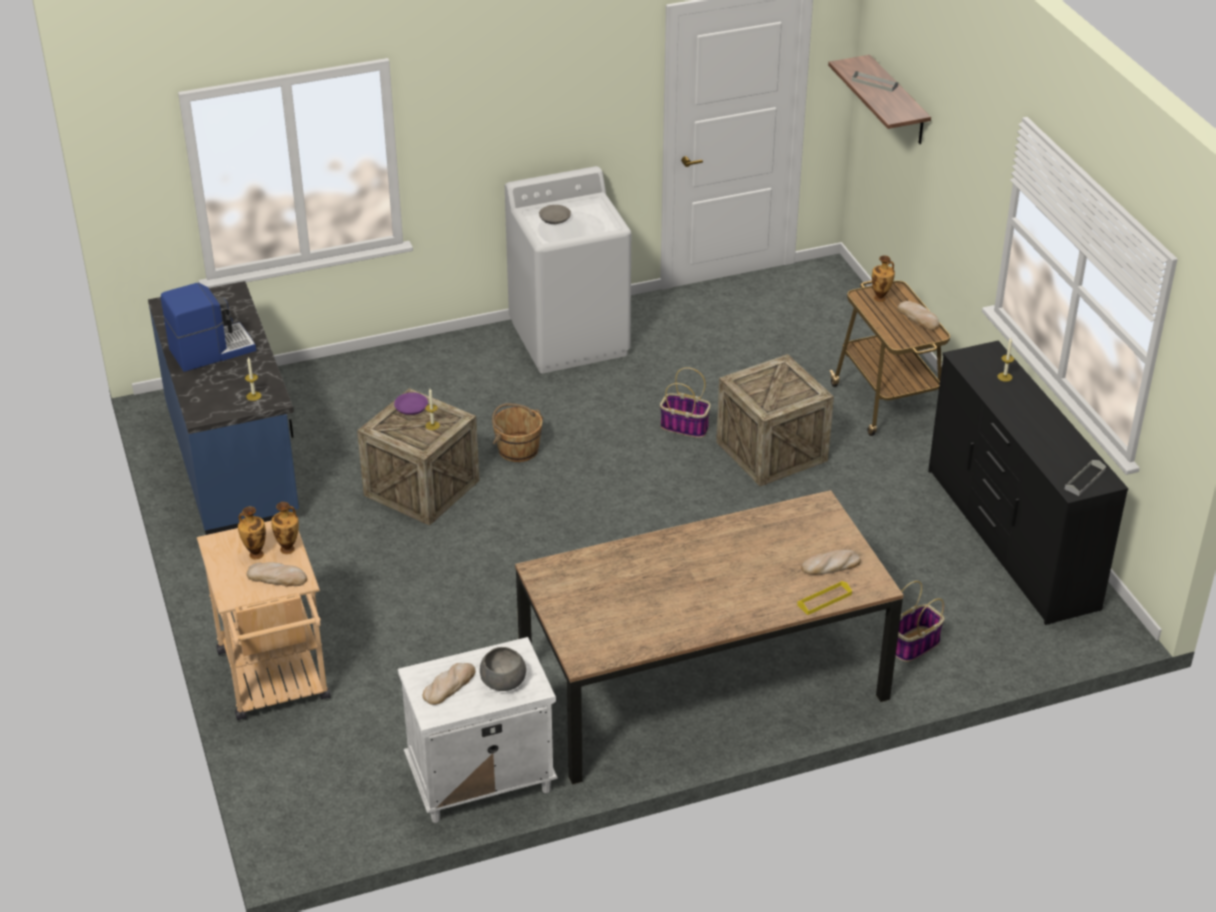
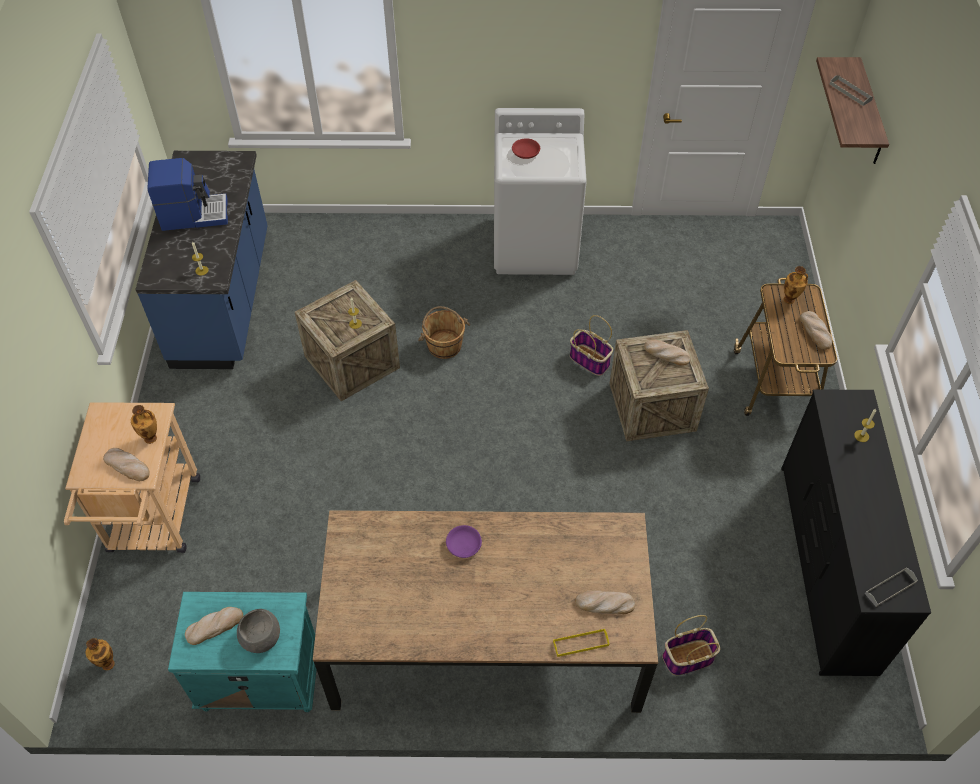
camera: 20 degrees right, 15 degrees up
(255, 554) = (123, 435): vase -> vase (107, 663)
(411, 409) = (347, 302): purple bowl -> purple bowl (463, 545)
(479, 780) = (259, 679): white nightstand -> turquoise nightstand
(554, 219) = (525, 152): grey bowl -> red bowl
(777, 378) = (666, 354): none -> bread

